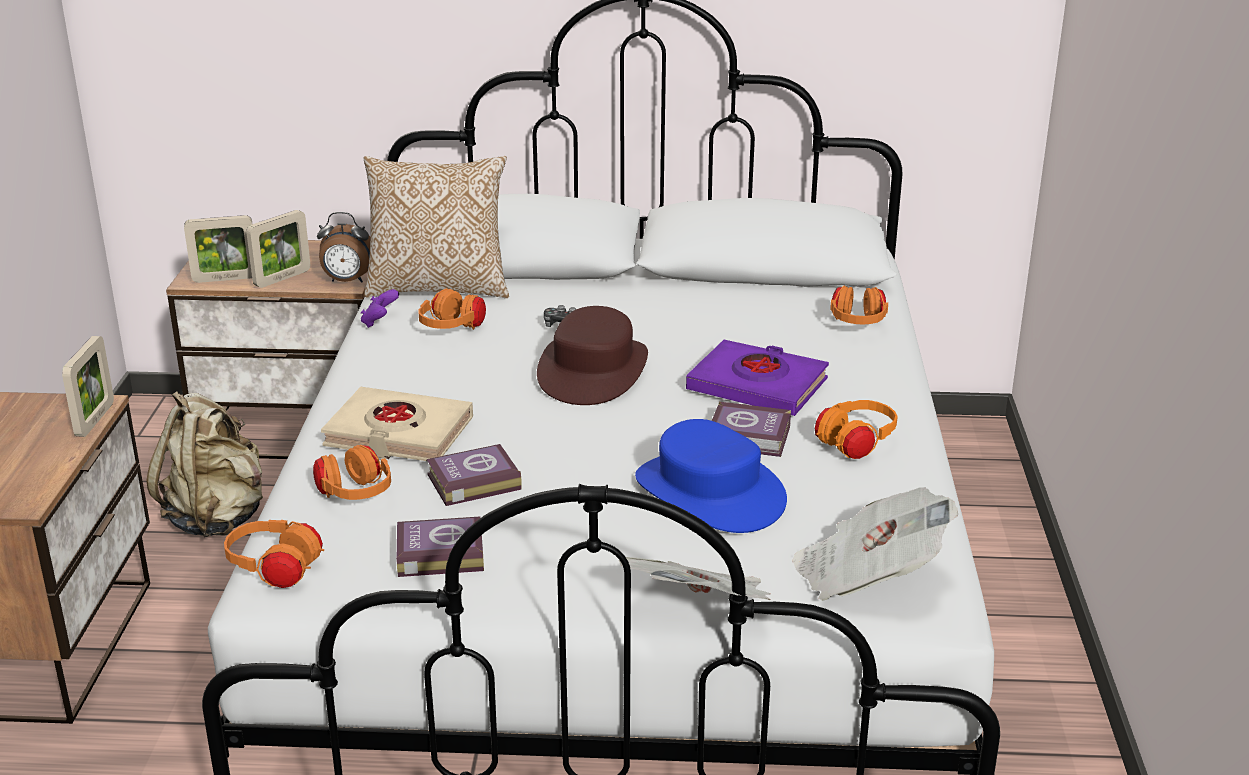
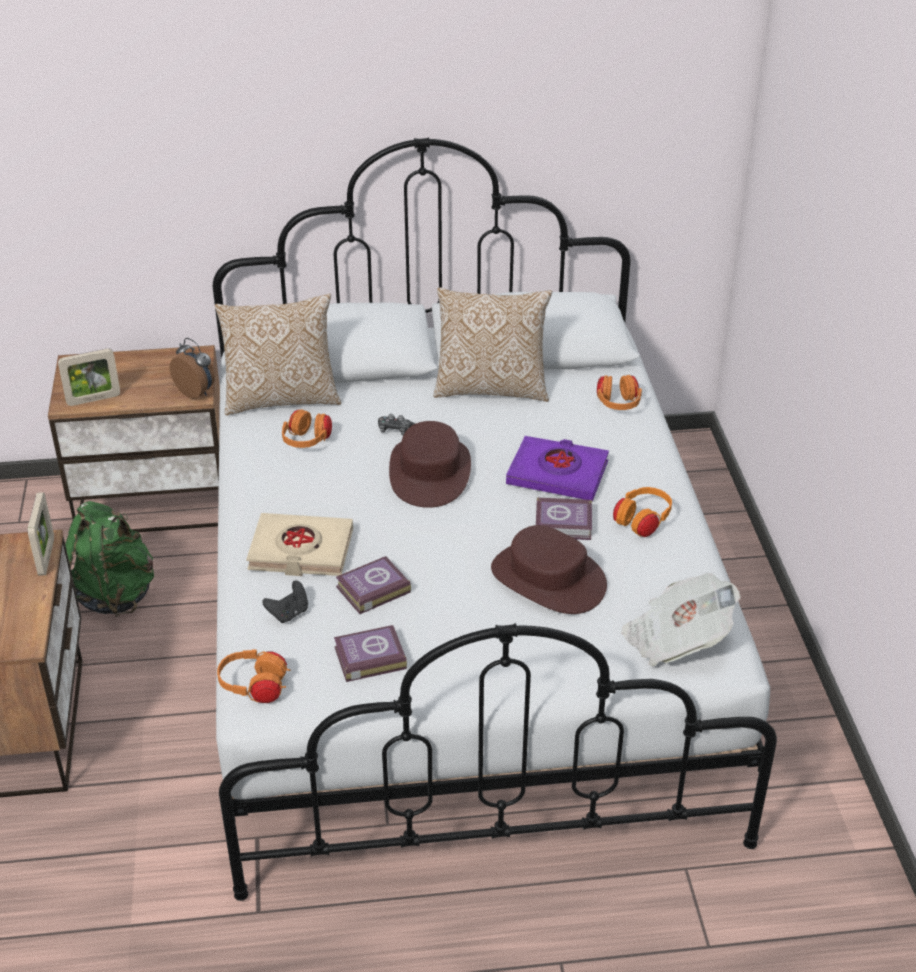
camera: 10 degrees left, 10 degrees up
(217, 518) = (115, 594): beige backpack -> green backpack
(282, 278) = (141, 394): picture frame -> none
(347, 281) = (196, 392): alarm clock -> alarm clock turned 135 degrees counterclockwise
(355, 496) = (289, 613): orange headphones -> black game controller
(379, 322) = (246, 440): purple game controller -> none
(700, 297) = (491, 388): none -> pillow
(701, 611) = (569, 684): newspaper -> none
(708, 492) = (547, 579): blue hat -> brown hat

